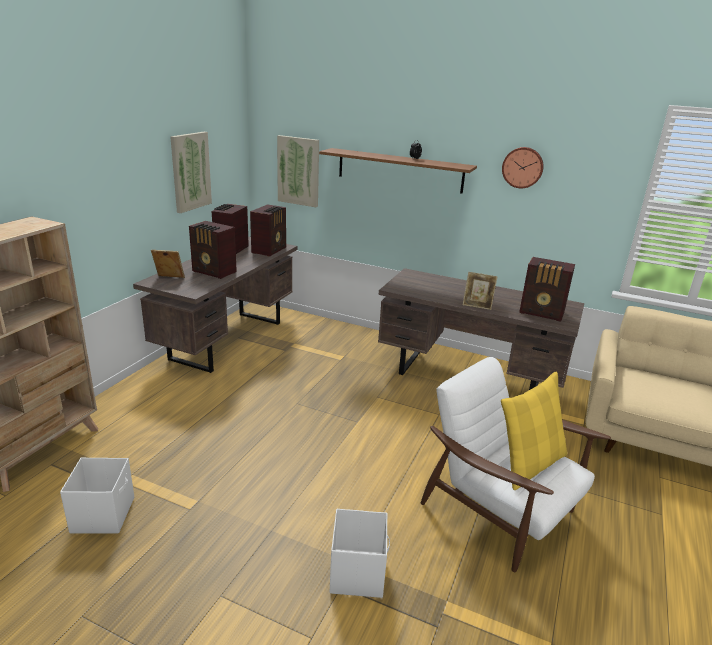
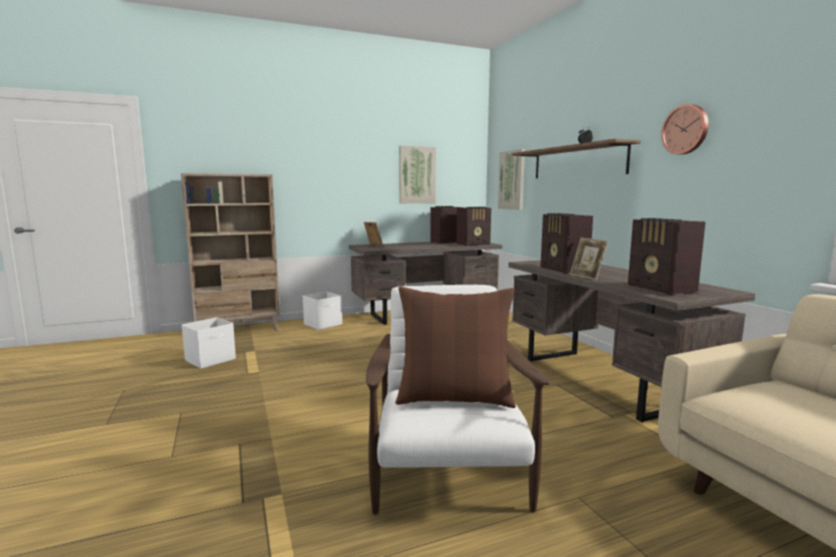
camera: 45 degrees right, 15 degrees down
(214, 272) = (407, 246): radio -> radio (563, 270)
(358, 572) = (263, 443): white storage box -> white storage box (323, 324)
(529, 464) = (454, 398): yellow pillow -> brown pillow

